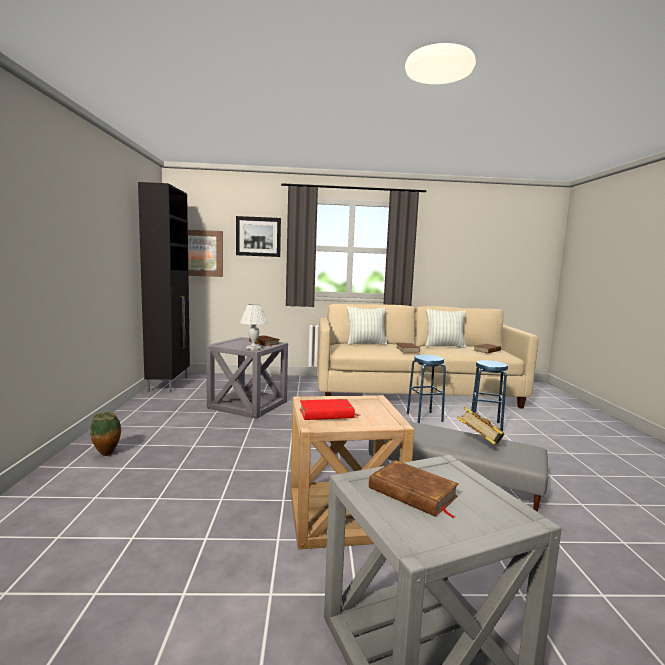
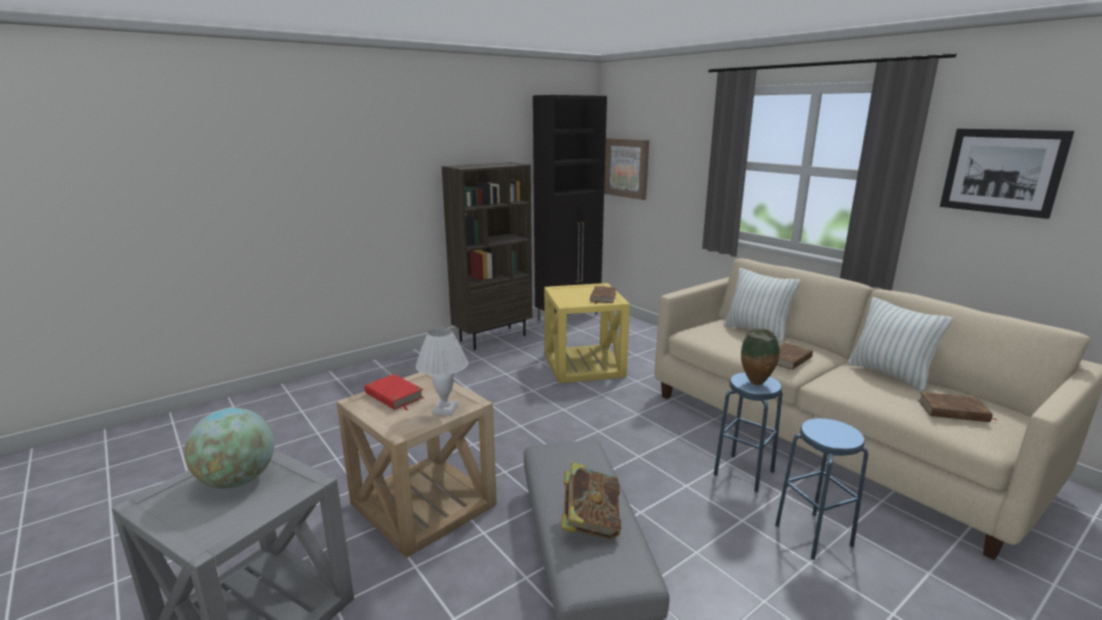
camera: 55 degrees right, 10 degrees up
(107, 455) = (412, 368): vase -> vase (756, 384)
(136, 412) = (493, 338): none -> brown bookcase
(248, 405) = (583, 365): grey side table -> yellow side table
(253, 348) = (568, 302): white table lamp -> white table lamp (444, 409)
(258, 236) = (685, 147): picture -> picture (1002, 171)
(412, 493) = (237, 480): brown book -> globe

